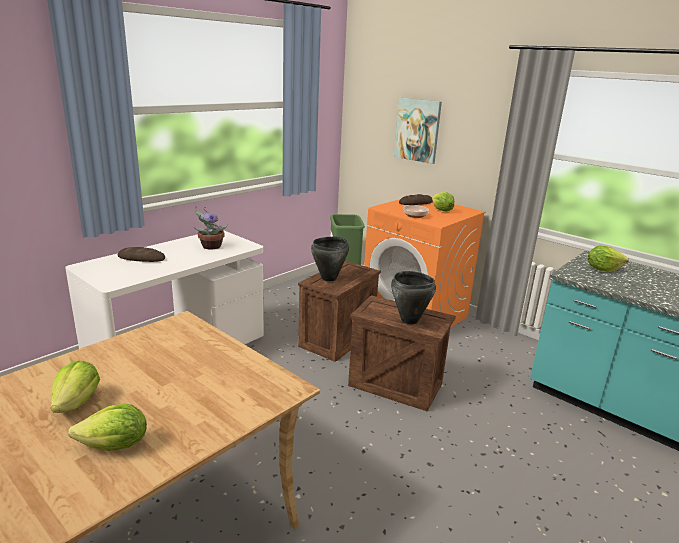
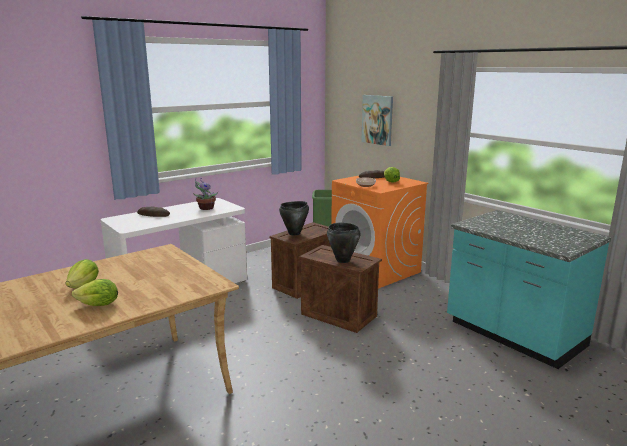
camera: 10 degrees right, 5 degrees down
(602, 269) = (499, 221): lettuce -> none

